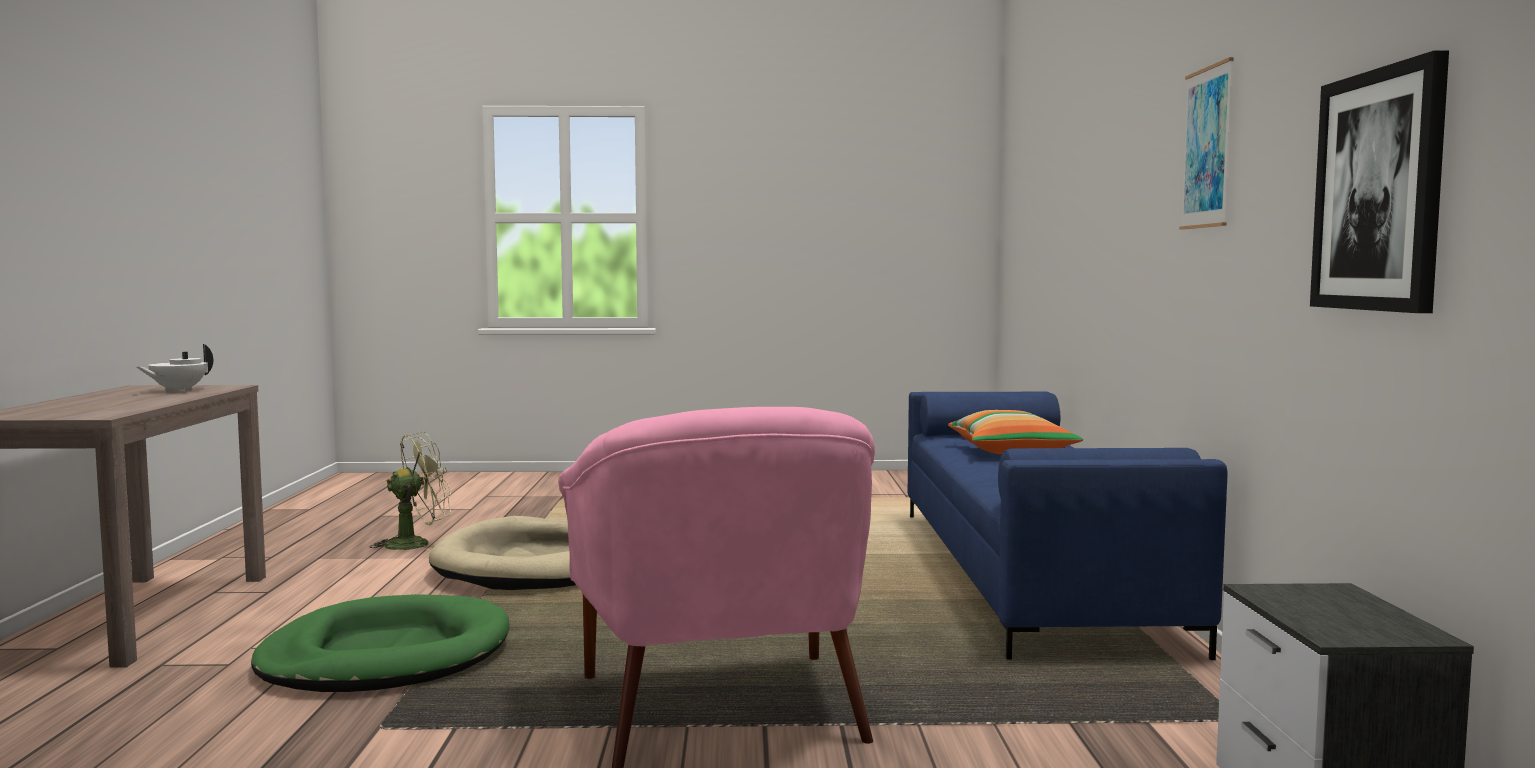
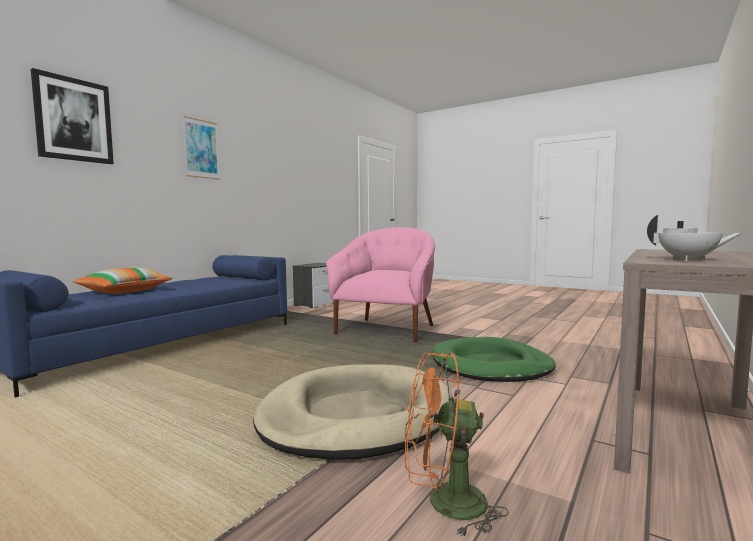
camera: 145 degrees left, 0 degrees up
(178, 391) = (688, 260): white teapot -> white teapot turned 60 degrees clockwise
(416, 544) = (444, 503): green fan -> orange fan
(1379, 191) = (282, 181): picture -> picture (74, 120)

